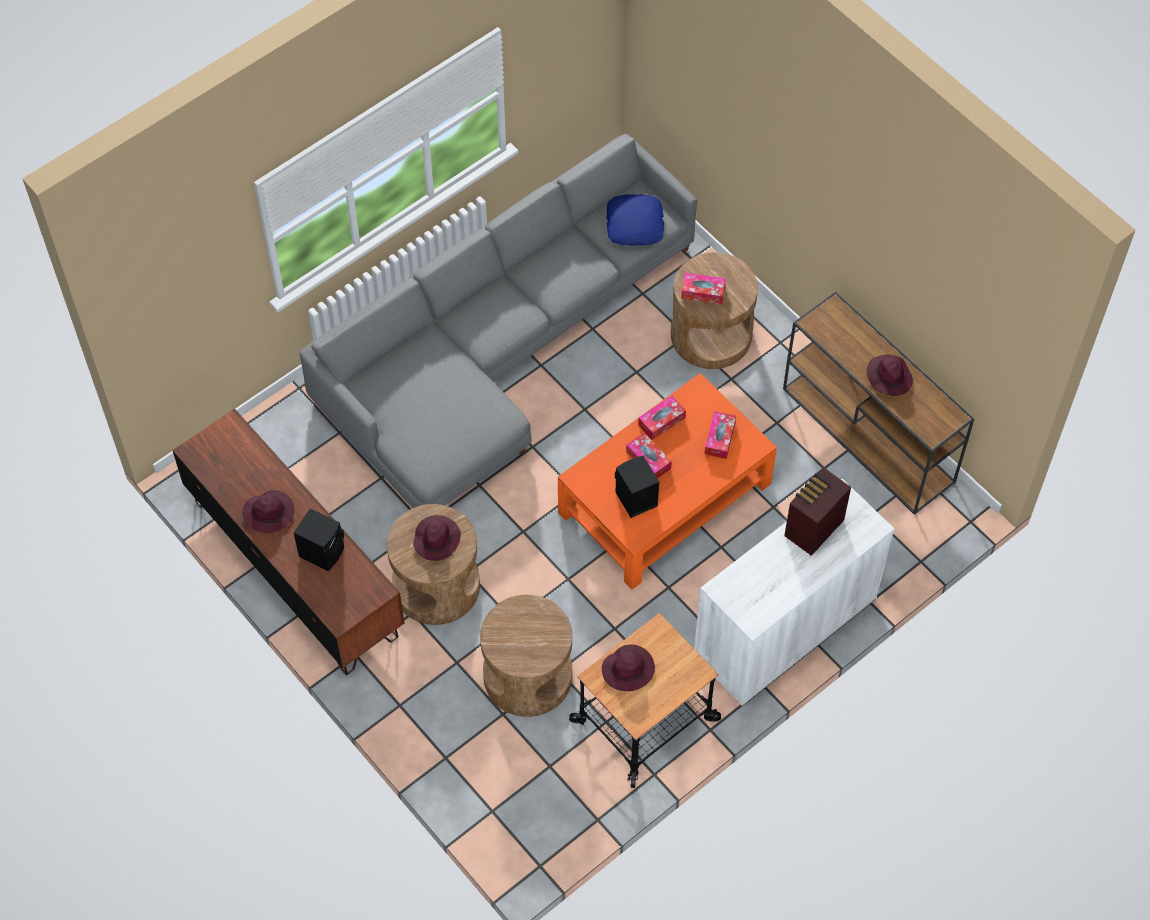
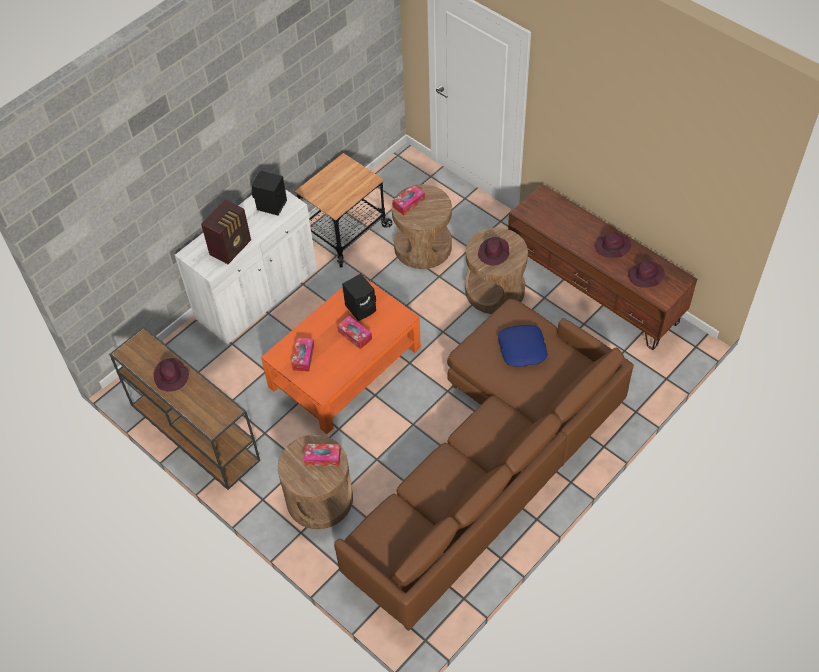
camera: 175 degrees right, 5 degrees down
(323, 551) = (567, 229): black speaker -> black speaker (271, 206)
(497, 349) = (490, 463): grey sofa -> brown sofa
(628, 669) = (351, 186): purple hat -> purple hat (645, 276)
(635, 224) = (387, 529): blue pillow -> blue pillow (521, 349)
(661, 421) = (348, 364): tissue box -> tissue box (408, 203)

